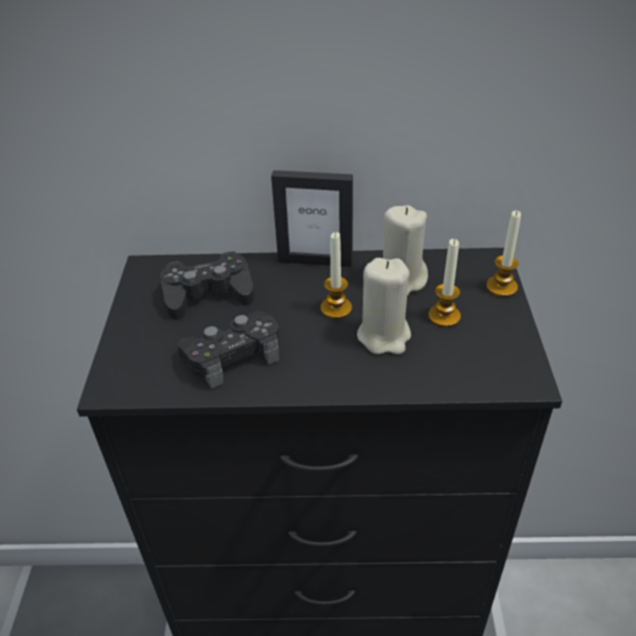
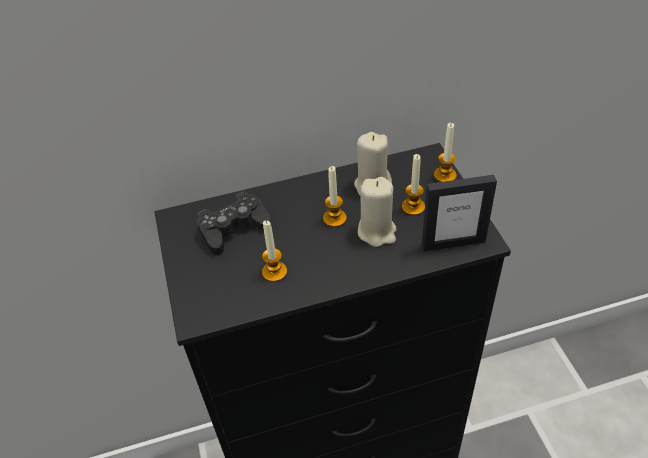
camera: 15 degrees left, 5 degrees up
(232, 355) = (274, 272): black game controller -> candle
(315, 261) = (303, 184): picture frame -> picture frame (453, 243)

